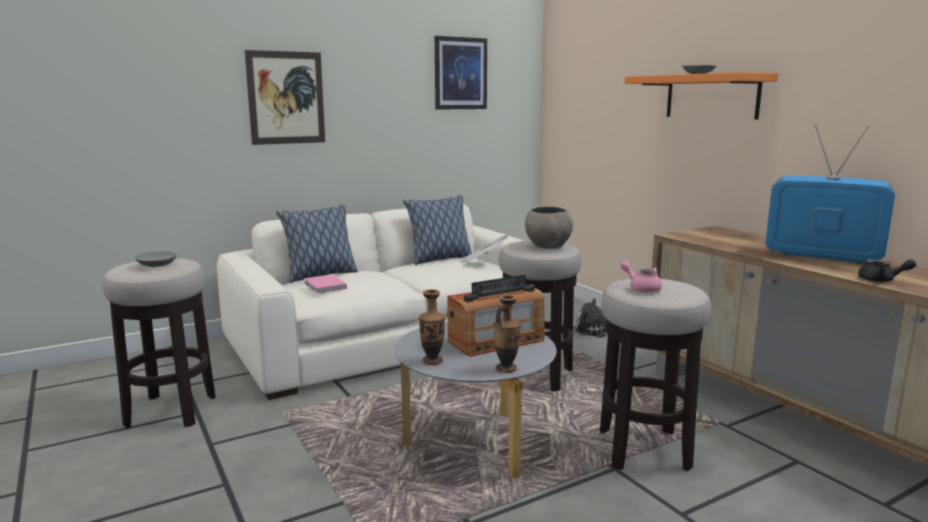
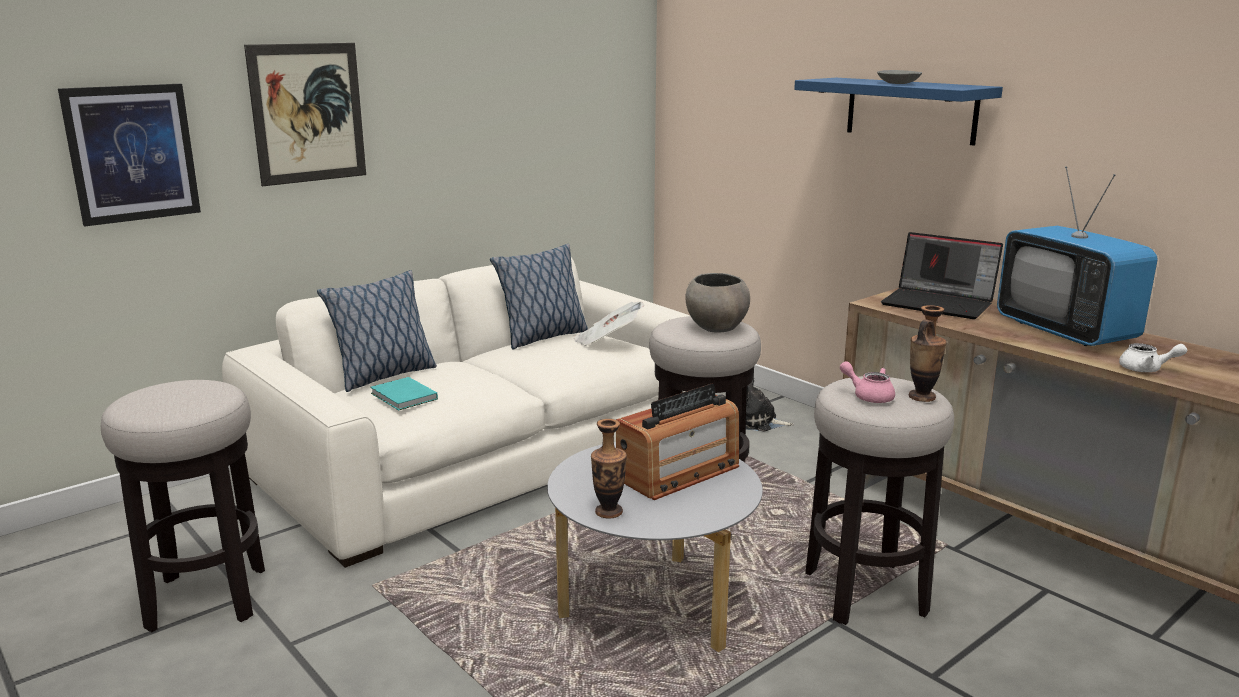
camera: 10 degrees left, 5 degrees up
(157, 265) = (181, 397): grey bowl -> none
(325, 286) = (404, 397): pink book -> turquoise book
(460, 73) = (549, 62): picture -> picture (132, 153)
(506, 369) = (709, 516): vase -> vase (922, 397)
(711, 96) = (910, 110): orange shelf -> blue shelf
(726, 237) = (939, 303): none -> laptop
(822, 256) = (1065, 331): television -> television turned 135 degrees counterclockwise
(881, 280) = (1146, 369): black teapot -> white teapot

